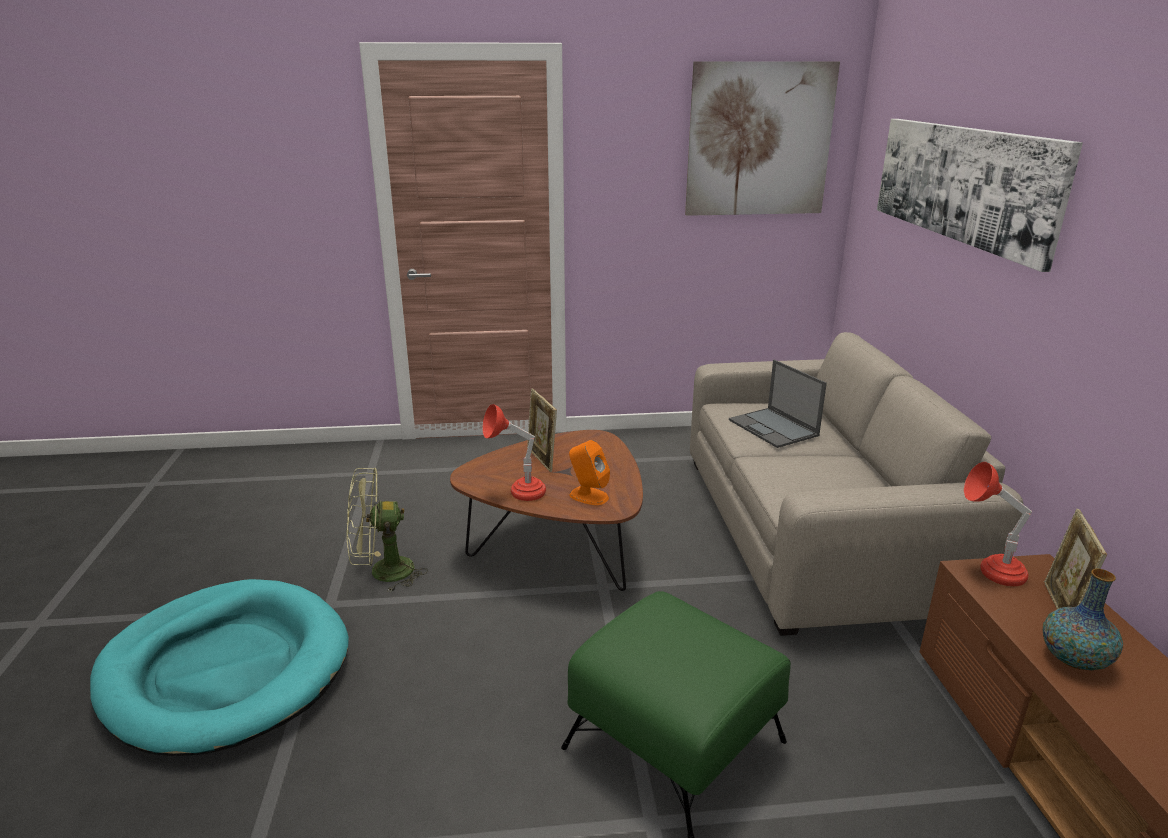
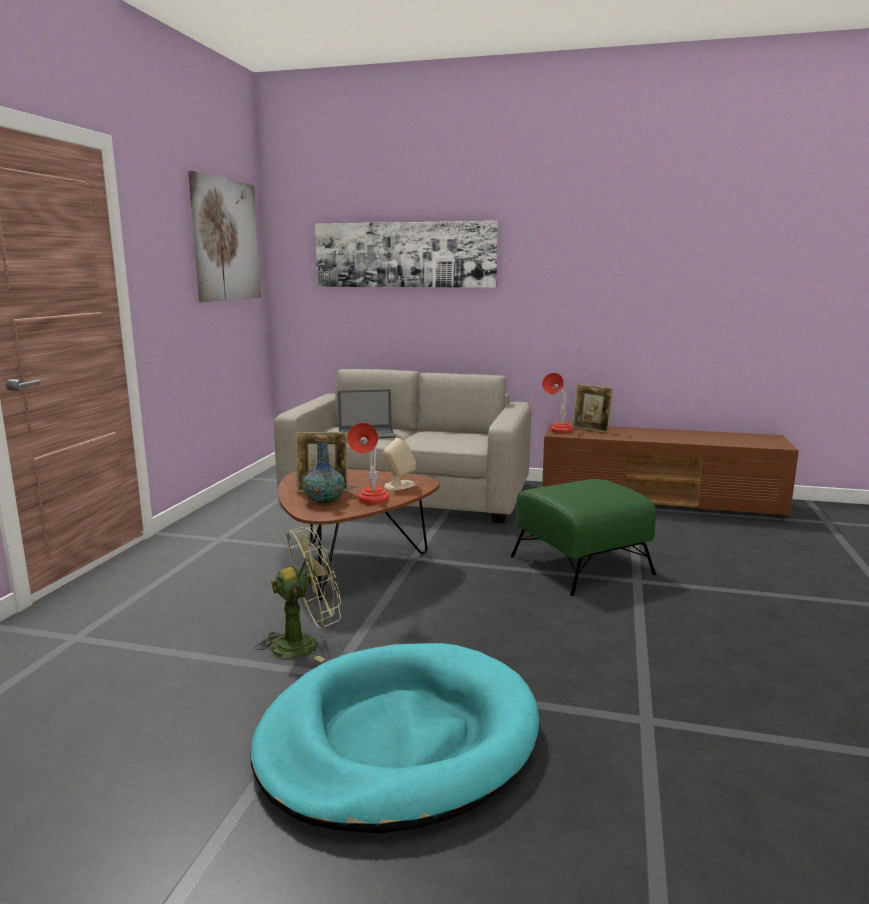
camera: 70 degrees left, 10 degrees down
(382, 573) = (304, 643): green fan -> green fan turned 120 degrees counterclockwise
(588, 496) = (399, 485): orange speaker -> beige speaker
(1074, 659) = (626, 436): vase -> vase (324, 501)

